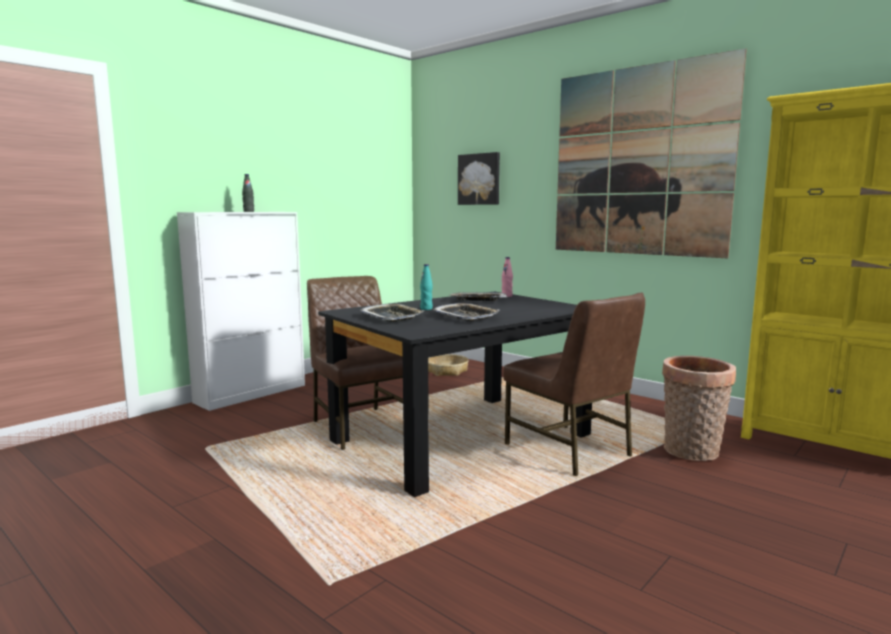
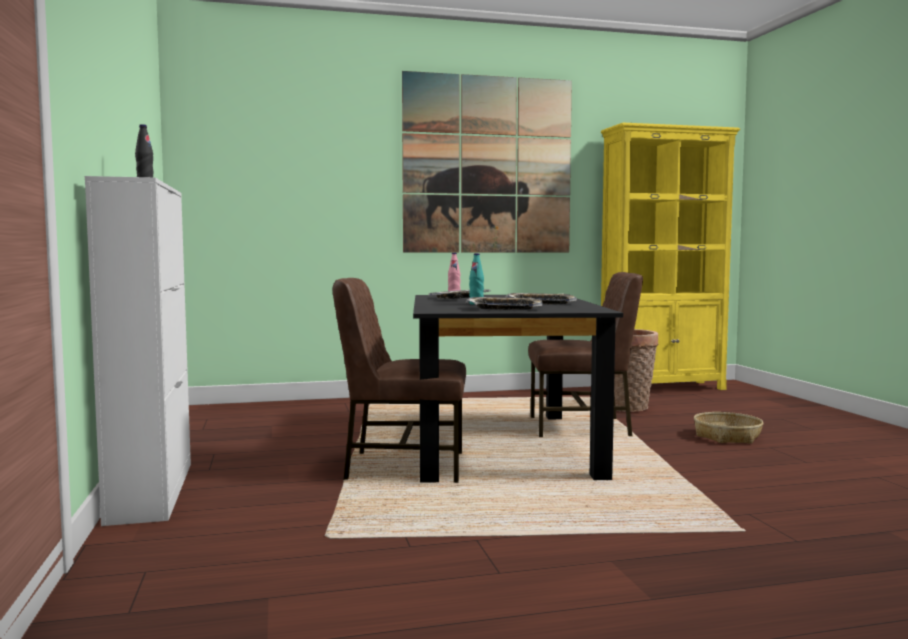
camera: 55 degrees left, 5 degrees down
(446, 371) = (299, 413): basket -> basket (727, 436)
(479, 179) = (290, 170): picture -> none

